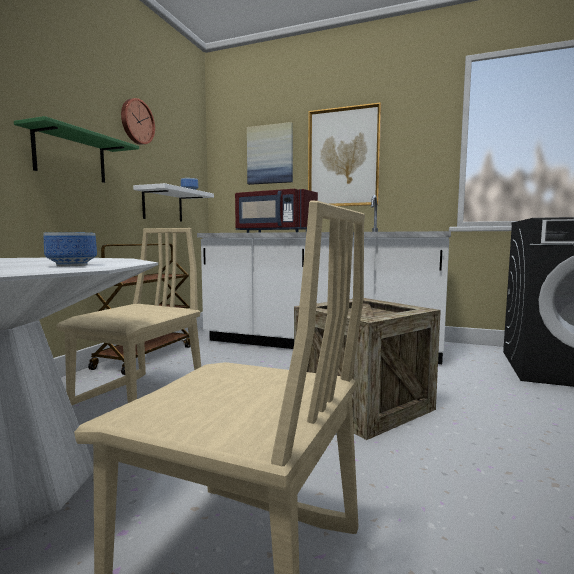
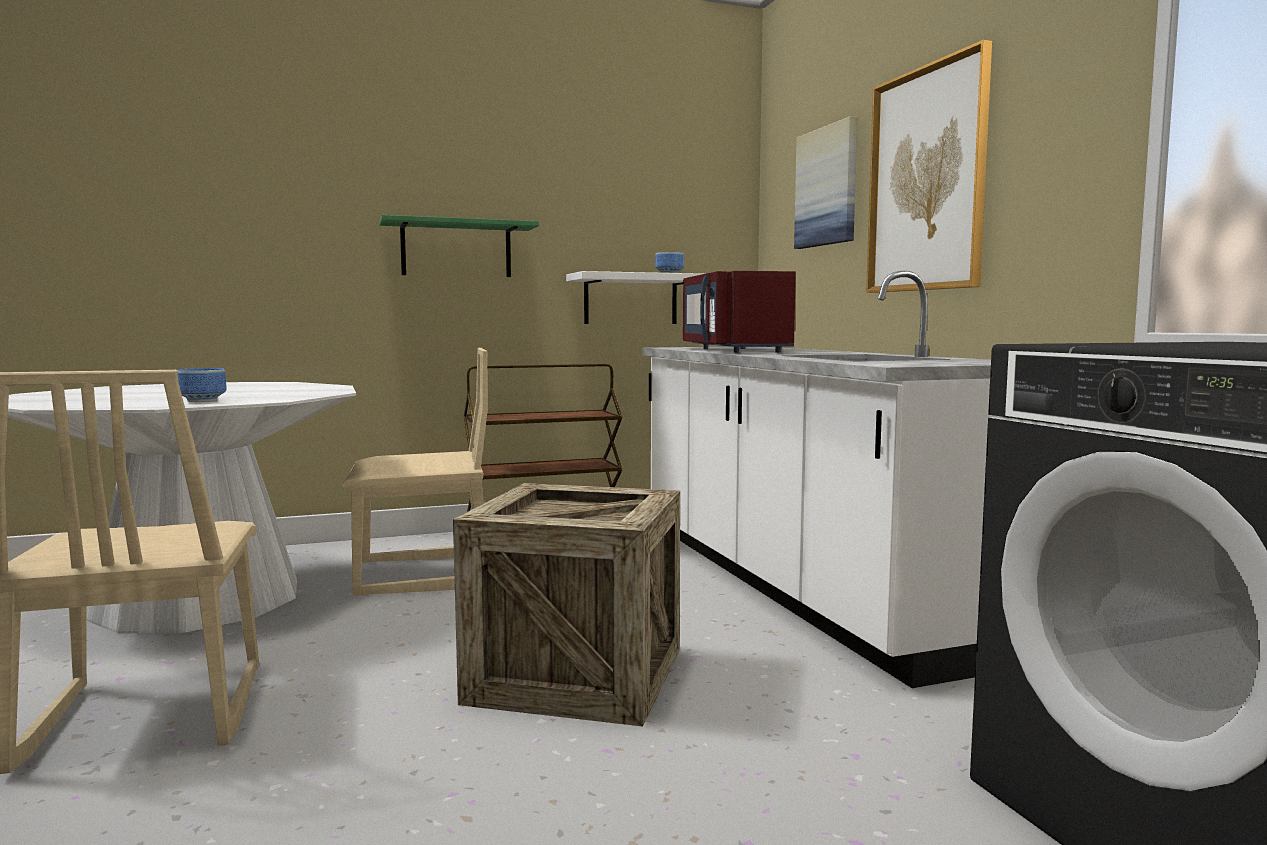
camera: 50 degrees right, 0 degrees up
(136, 122) = (578, 177): wall clock -> none

